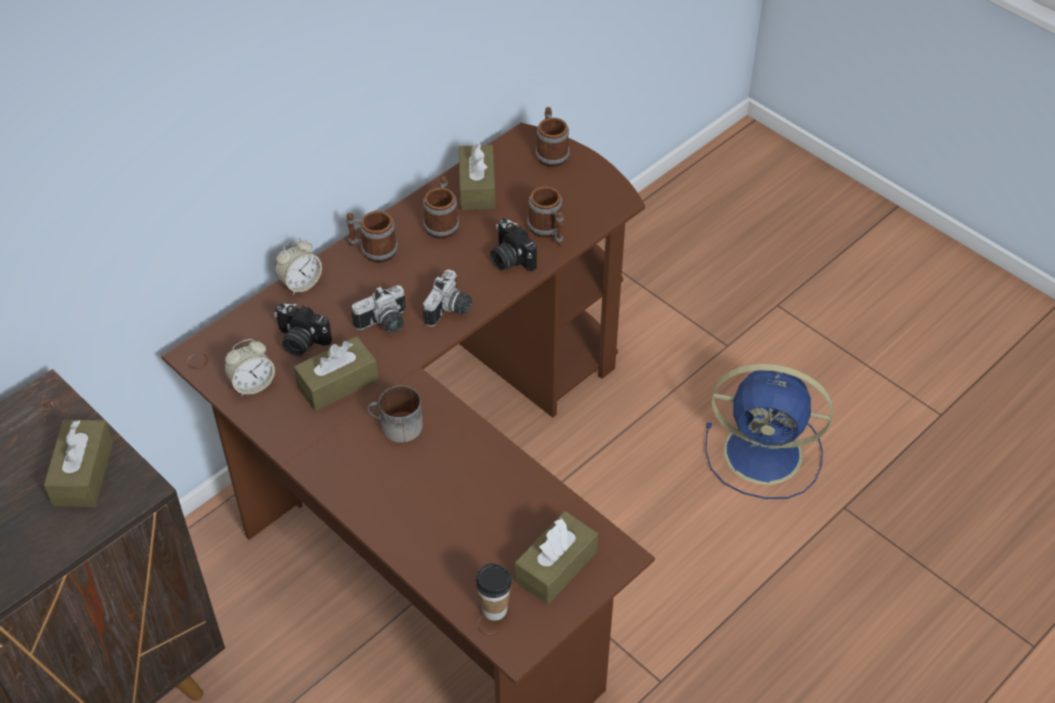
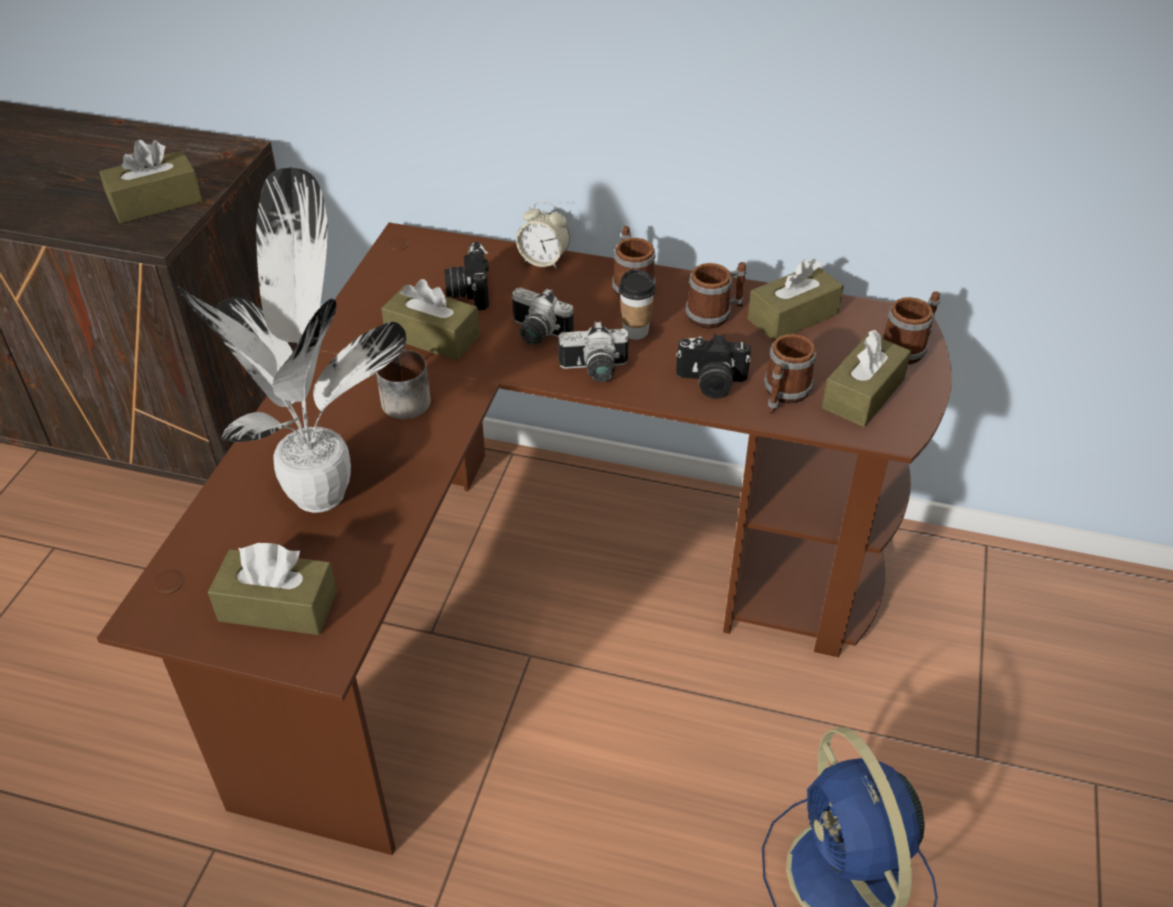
camera: 60 degrees right, 5 degrees down
(252, 384) = (391, 286): alarm clock -> none
(460, 506) = (322, 490): none -> potted plant
(494, 609) = (189, 577): cup -> cup (635, 331)
(510, 259) = (711, 383): camera -> camera turned 105 degrees counterclockwise
(576, 195) = (863, 394): none -> brown tissue box

